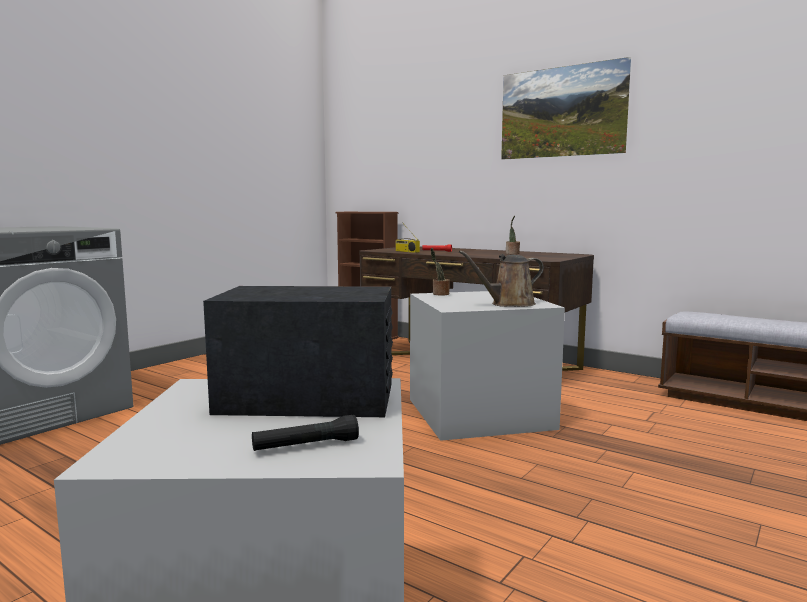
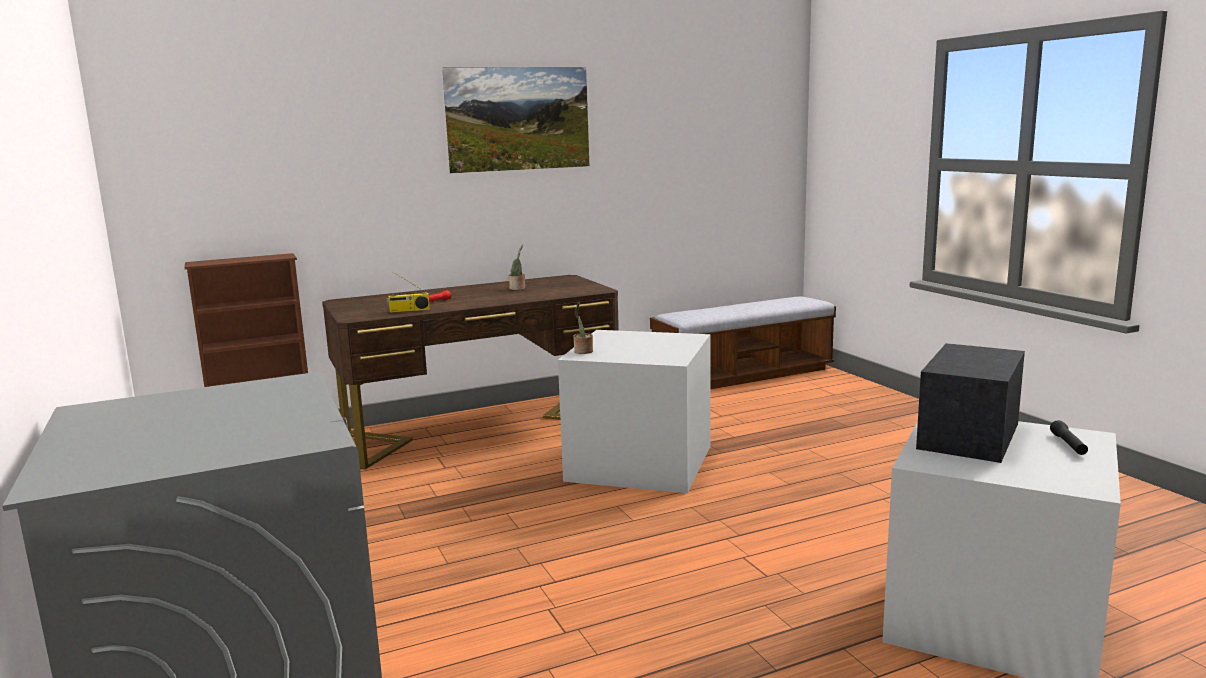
camera: 60 degrees left, 5 degrees up
(509, 304) = (675, 343): brown watering can -> none

